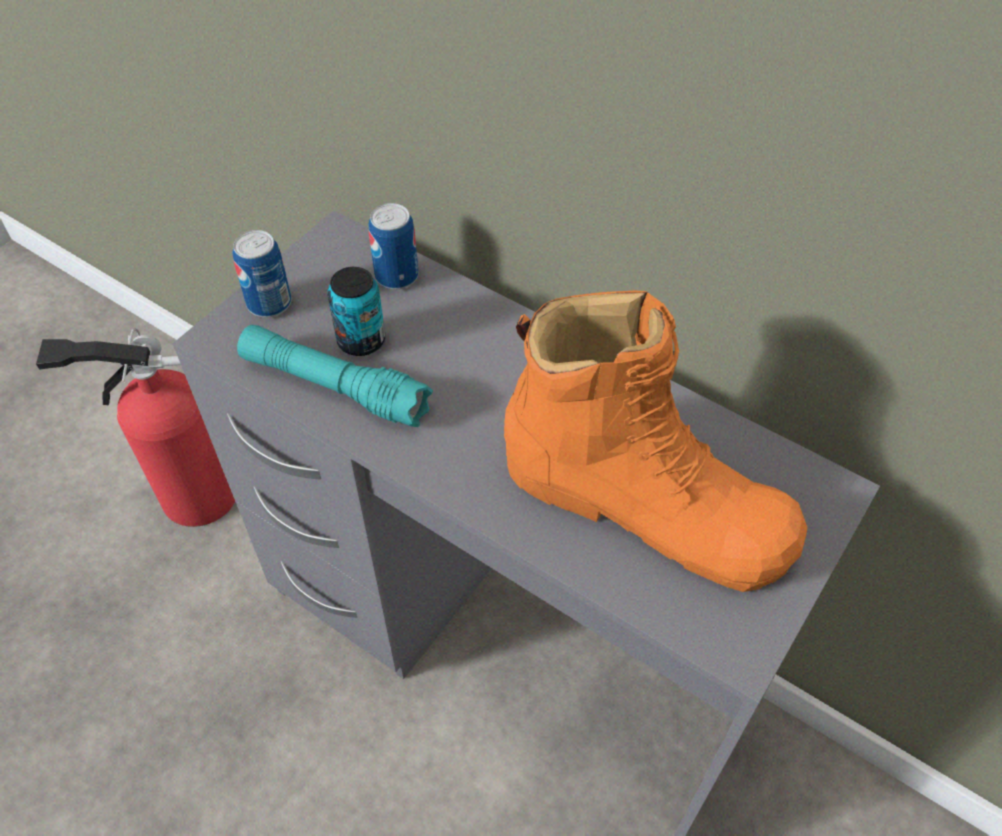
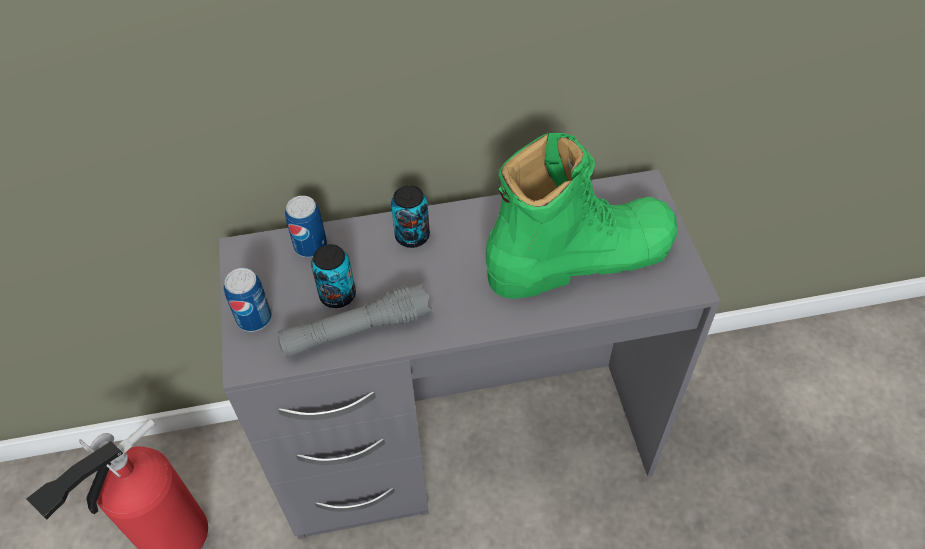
camera: 45 degrees left, 0 degrees up
(334, 387) = (356, 330): turquoise flashlight -> grey flashlight
(500, 340) = (412, 236): none -> can
(646, 505) = (579, 257): orange boot -> green boot

